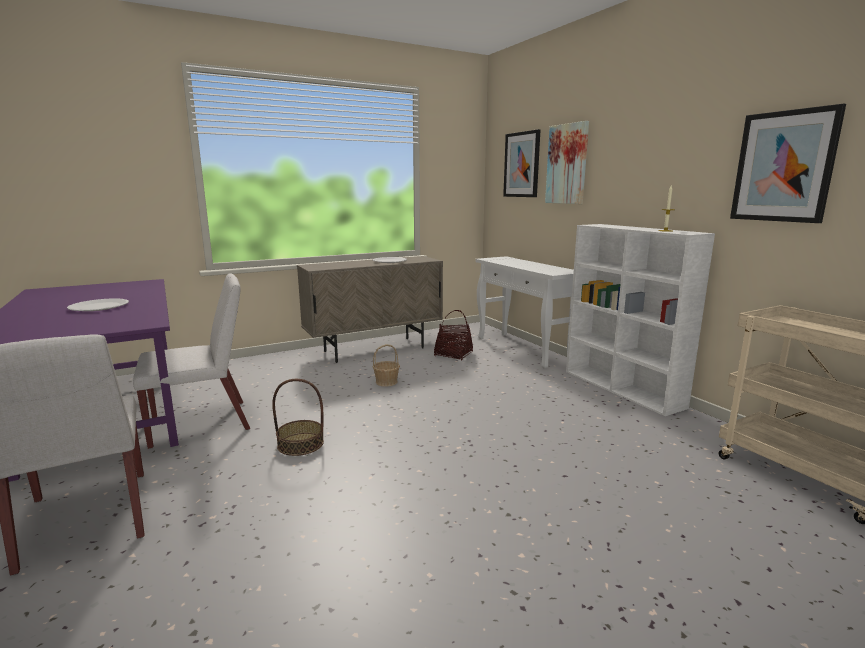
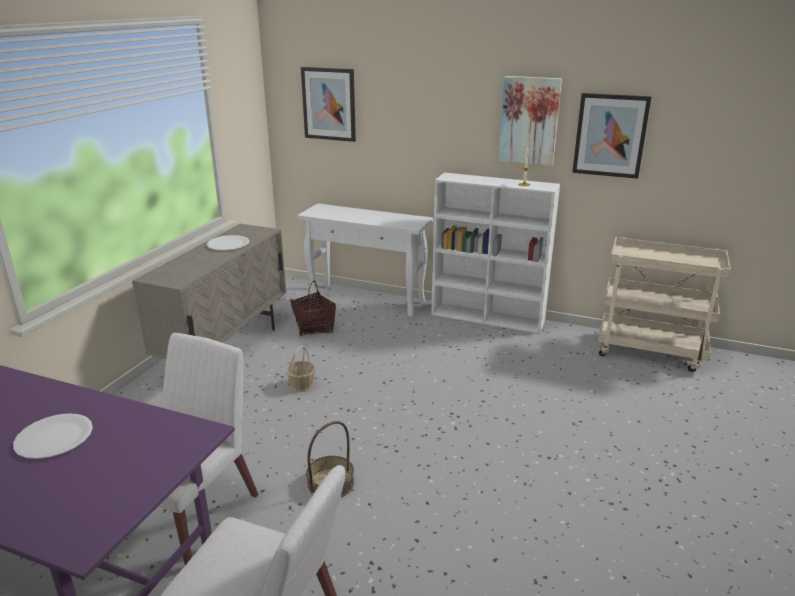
camera: 40 degrees left, 10 degrees up
(567, 164) = (395, 110): picture -> picture (529, 120)

